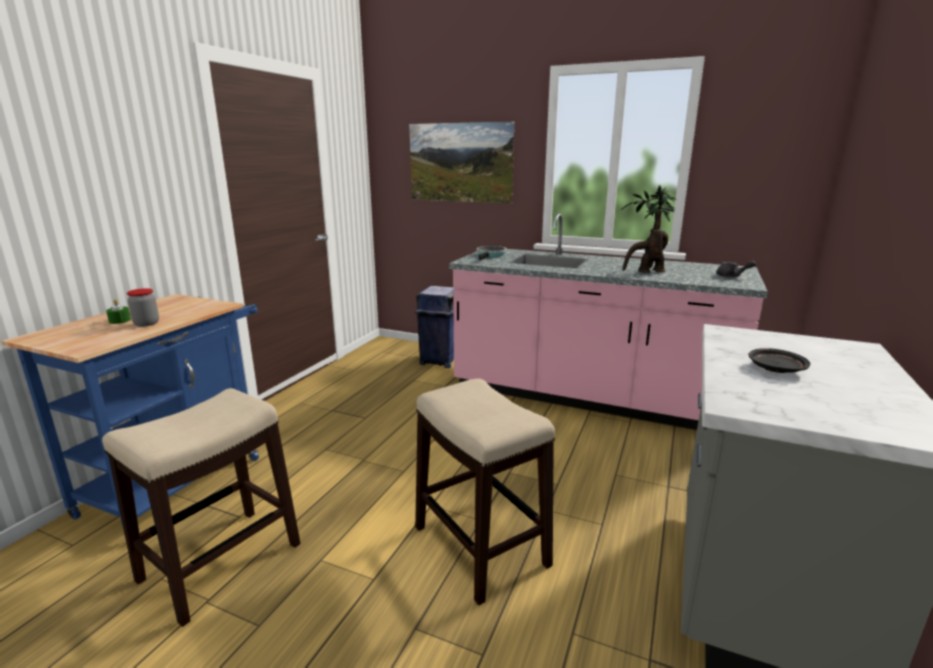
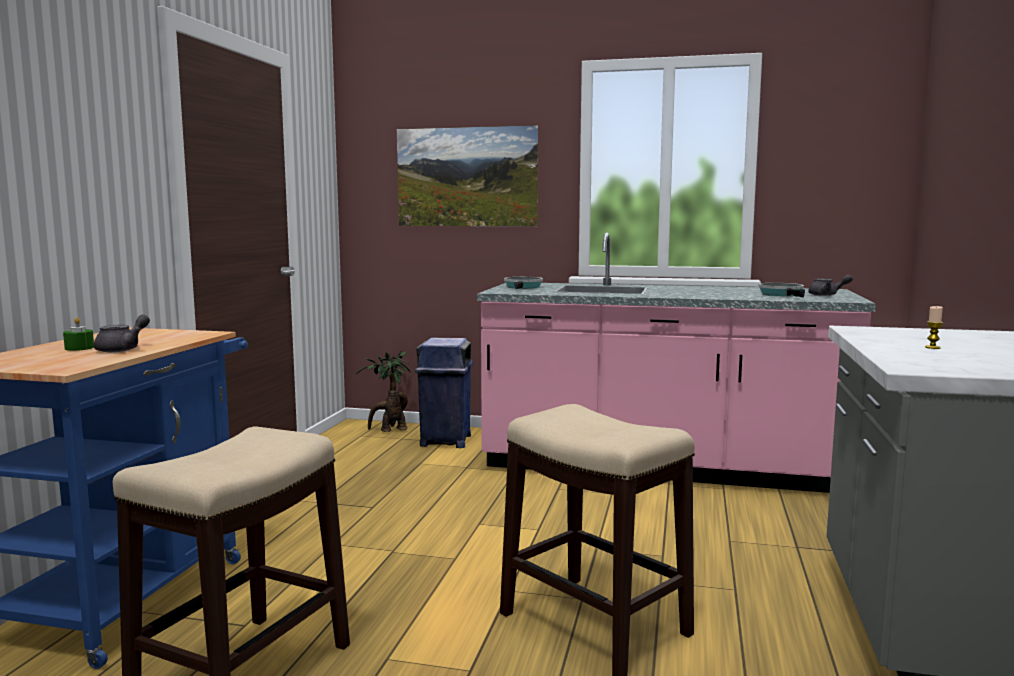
camera: 10 degrees left, 10 degrees down
(146, 323) = (123, 349): jar -> grey teapot
(646, 272) = (728, 294): potted plant -> potted plant (390, 430)
(693, 274) = (782, 294): none -> frying pan
(776, 368) = (932, 347): black plate -> candle

